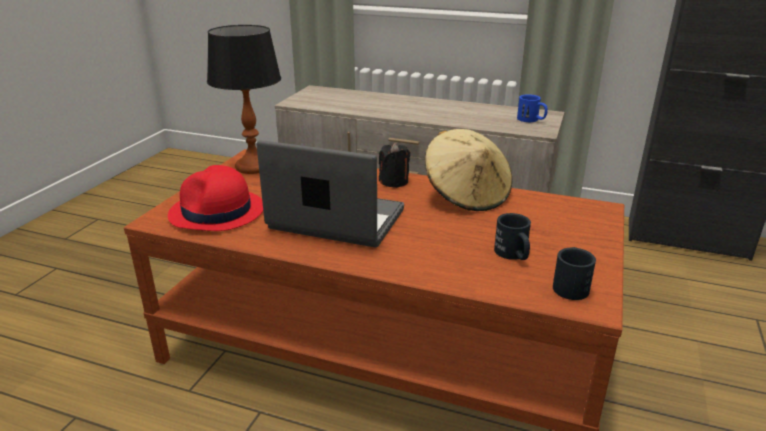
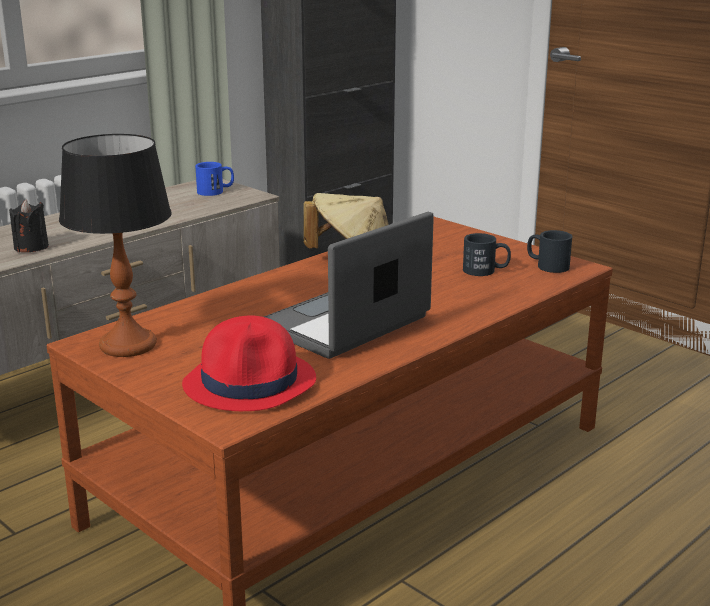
camera: 65 degrees left, 5 degrees down
(394, 182) = (281, 282): black candle -> black candle (31, 247)

